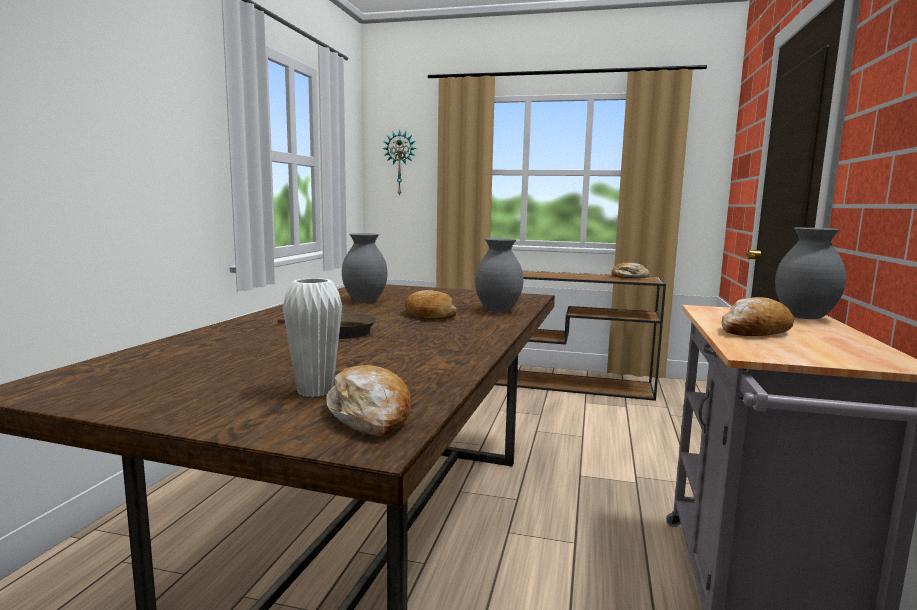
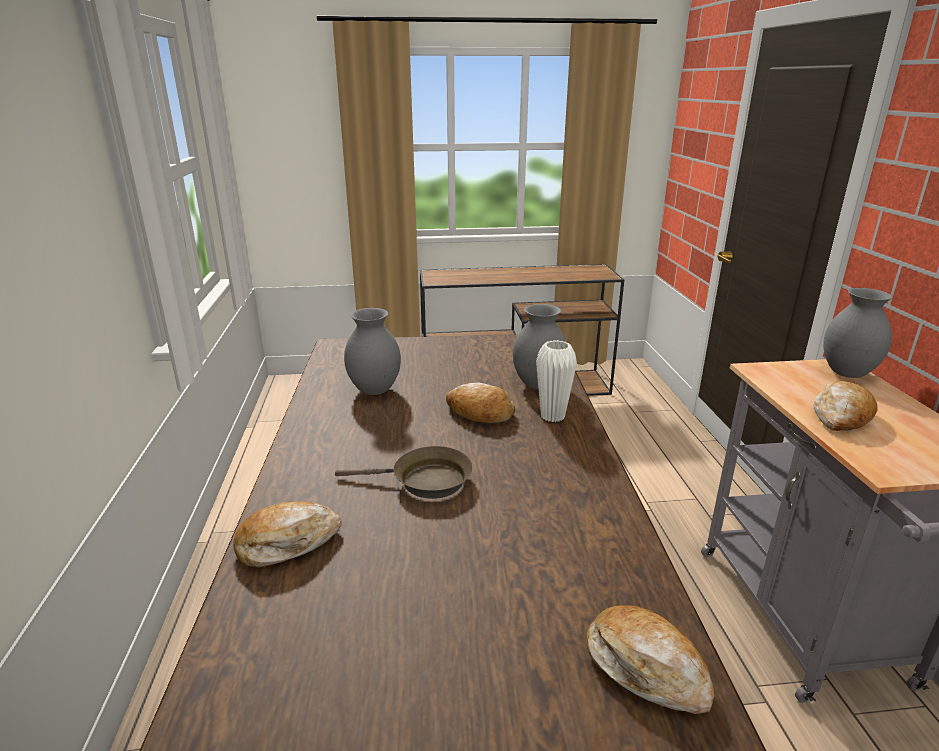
camera: 20 degrees left, 15 degrees up
(315, 391) = (540, 632): white vase -> white vase (552, 416)
(400, 163) = (286, 137): wall clock -> none
(629, 277) = (579, 269): bread -> bread (287, 543)

